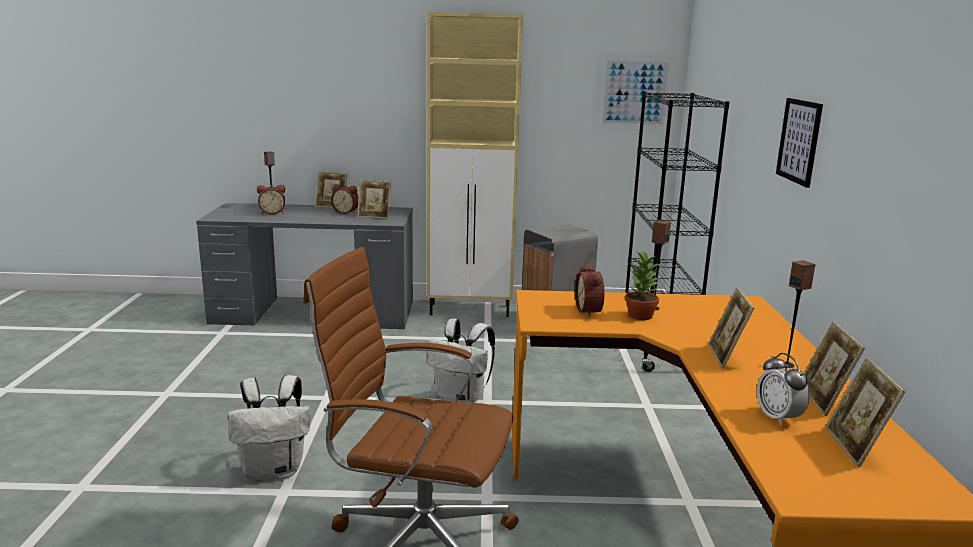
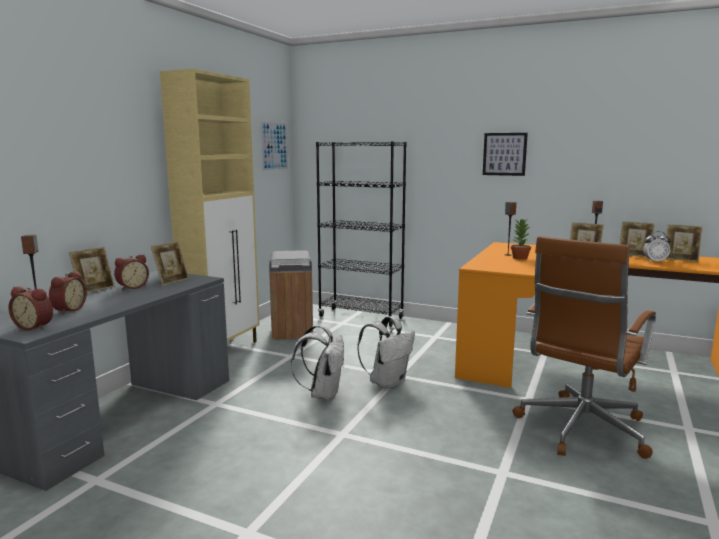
camera: 65 degrees left, 5 degrees down
(274, 470) = (466, 473): white backpack -> white backpack (323, 394)
(590, 311) = (509, 262): alarm clock -> alarm clock (35, 327)

